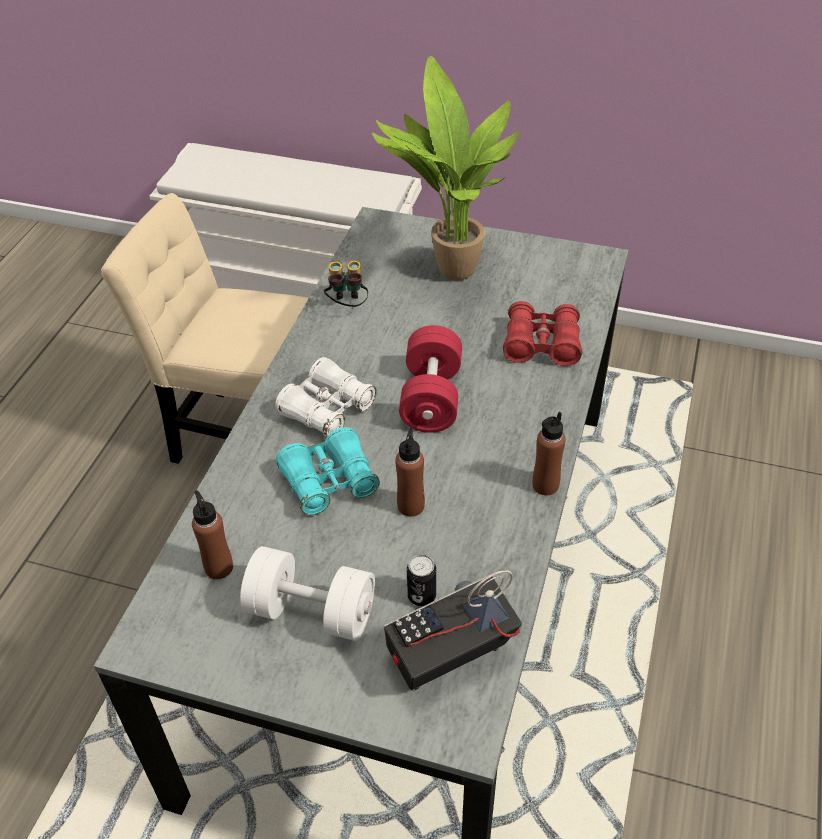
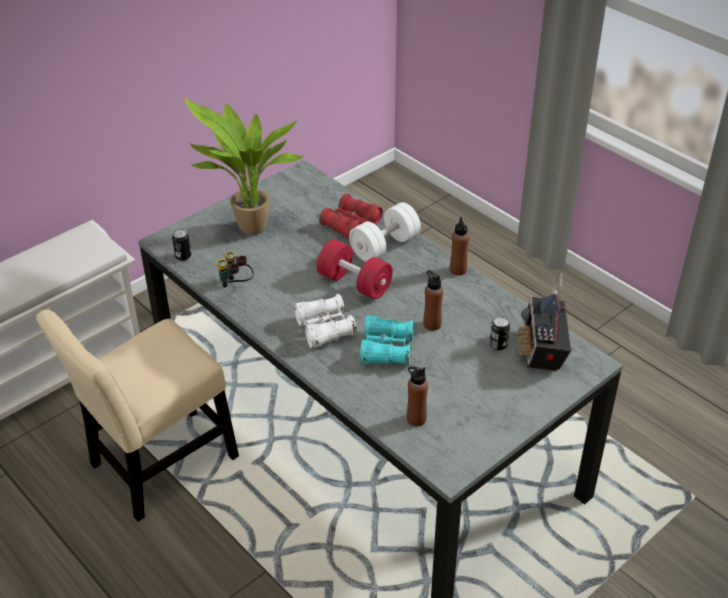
camera: 60 degrees left, 5 degrees down
(311, 611) = (478, 391): white dumbbell -> white dumbbell (385, 246)
(363, 246) = (183, 256): none -> can

